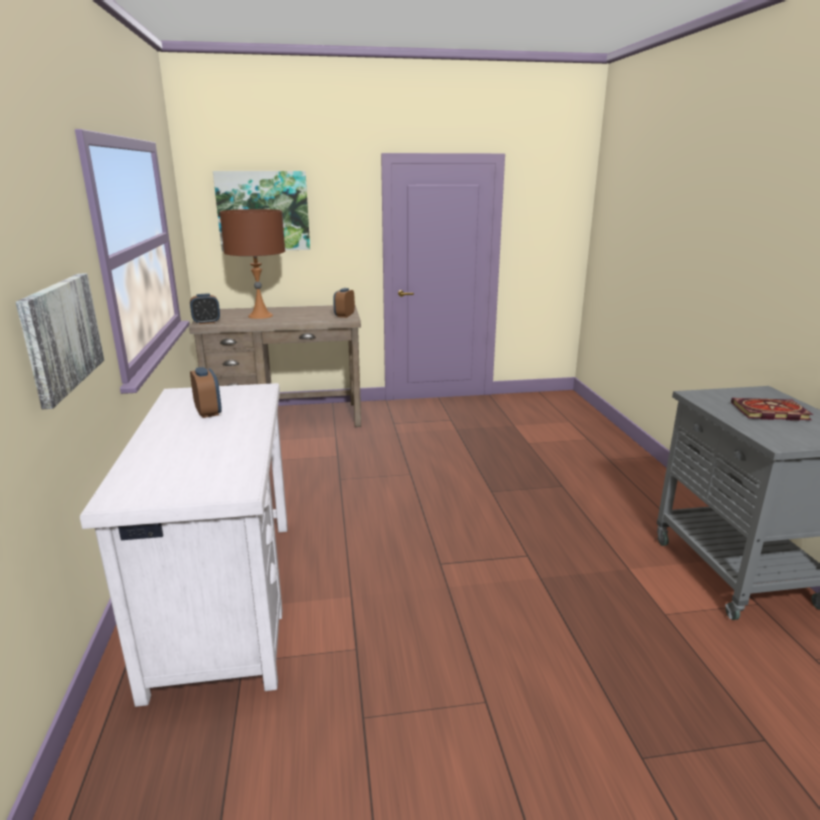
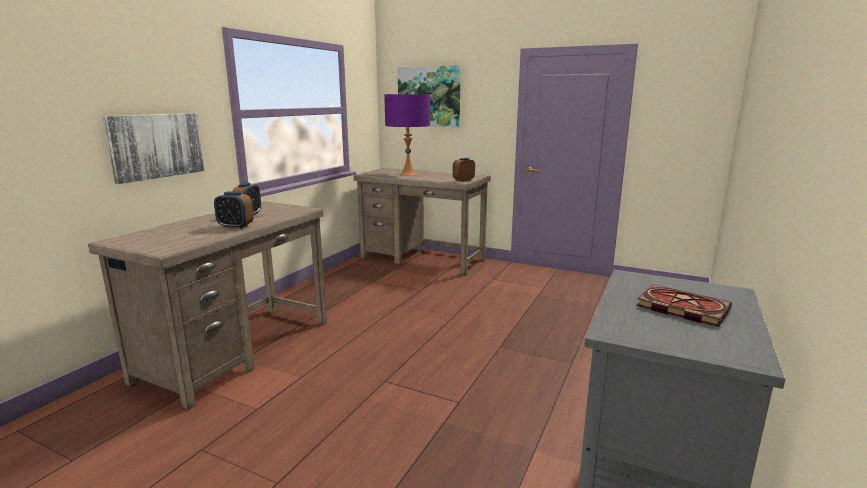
camera: 35 degrees right, 5 degrees down
(206, 322) = (367, 174): alarm clock -> alarm clock (235, 226)
(224, 598) = (237, 350): white desk -> brown desk
(260, 316) = (408, 174): brown table lamp -> purple table lamp

